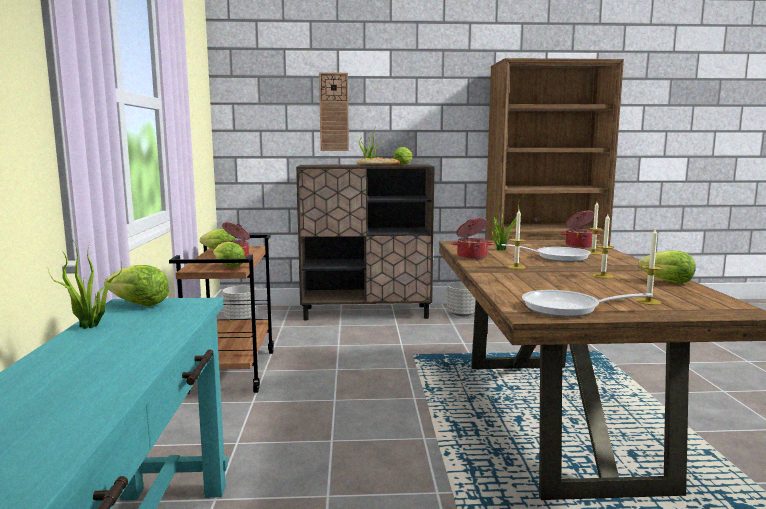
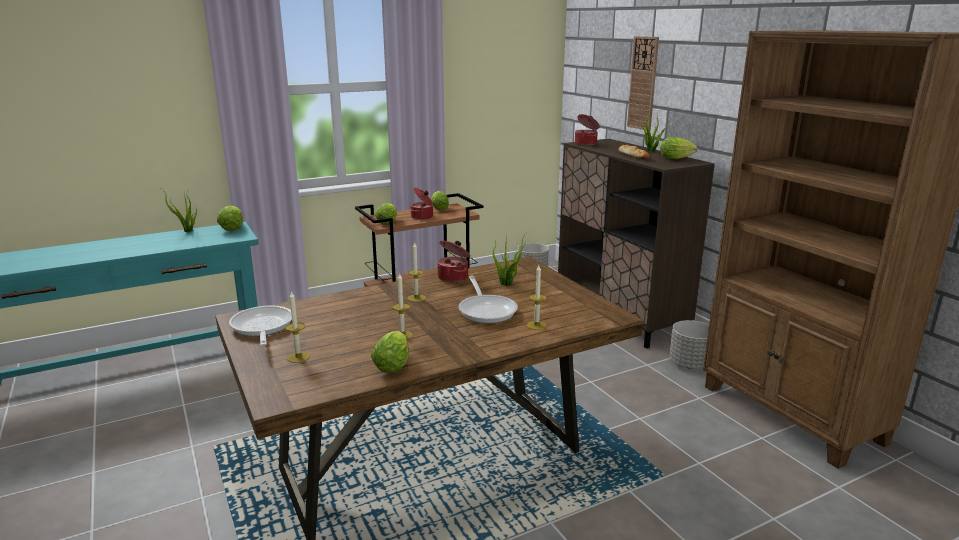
camera: 65 degrees right, 10 degrees up
(579, 245) = (580, 316): cooking pot -> cooking pot (586, 143)

